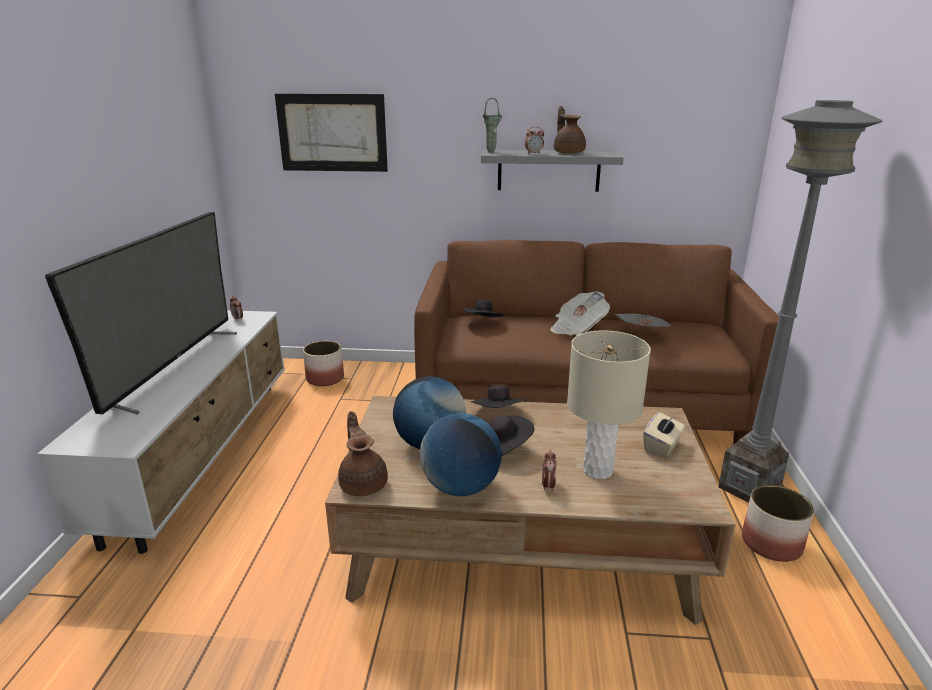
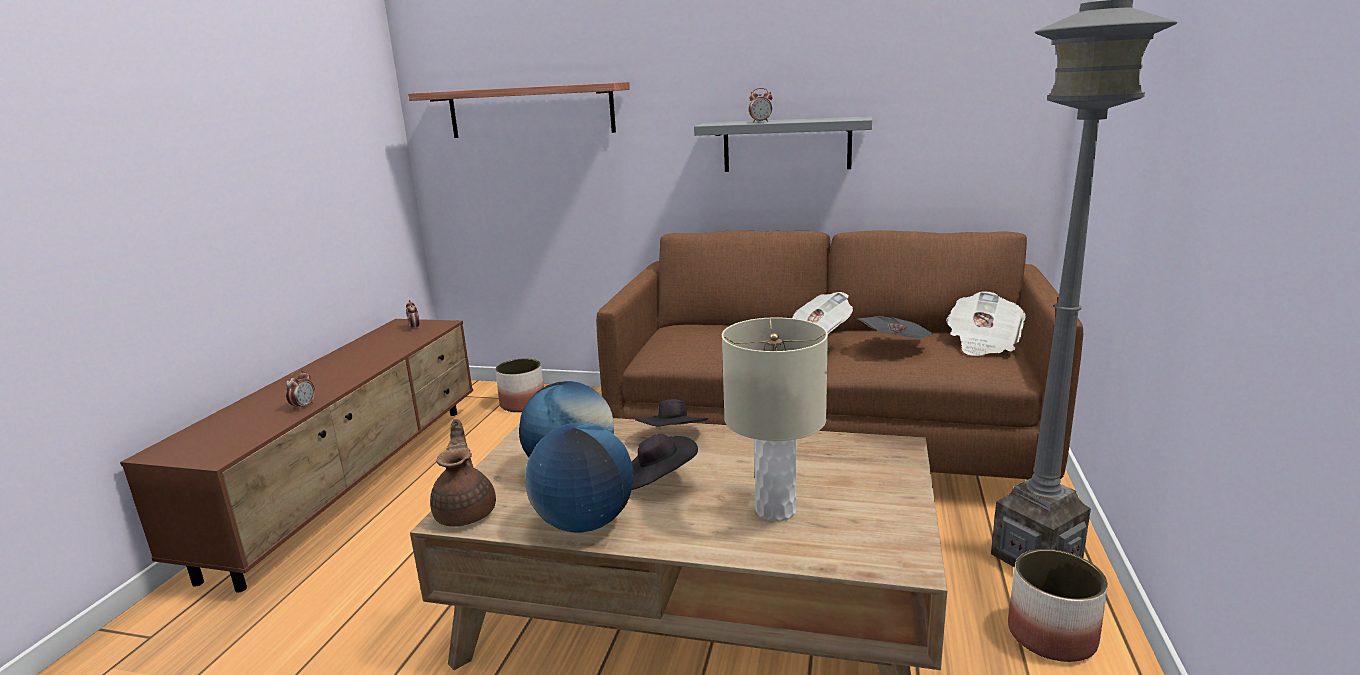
camera: 10 degrees right, 5 degrees down
(172, 368) = (315, 377): television -> none
(203, 452) = (353, 481): white tv stand -> brown tv stand
(332, 133) = (530, 111): picture -> shelf
(482, 323) = (694, 333): black hat -> none
(492, 152) = (711, 123): green vase -> none
(548, 486) = (699, 526): alarm clock -> alarm clock (304, 406)
(568, 153) = (805, 119): brown teapot -> none
(662, 446) = (877, 484): beige tissue box -> none
(702, 331) = (982, 344): none -> newspaper

